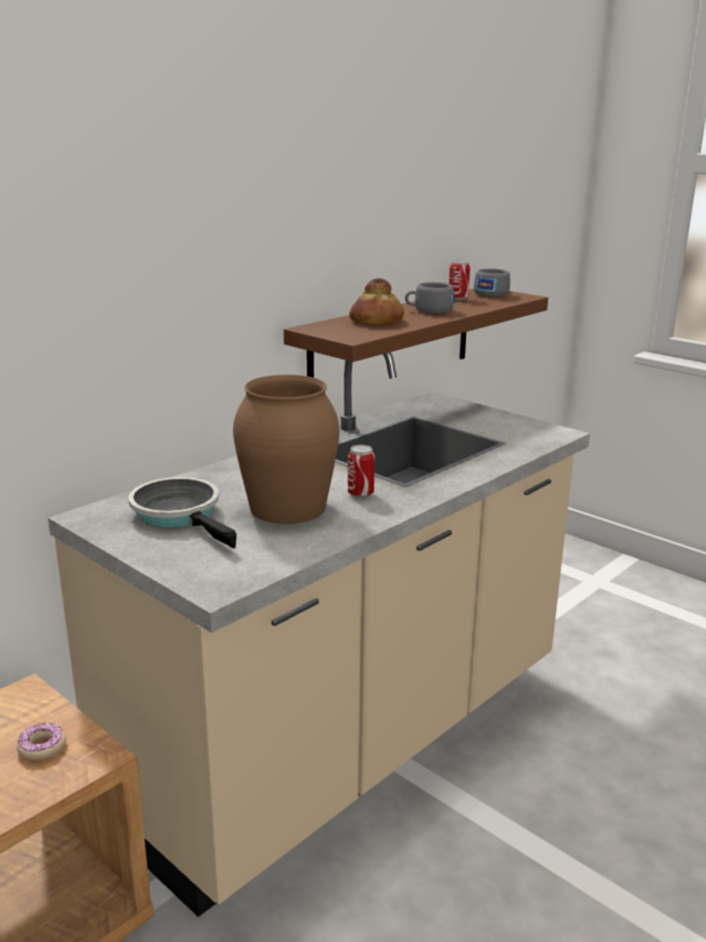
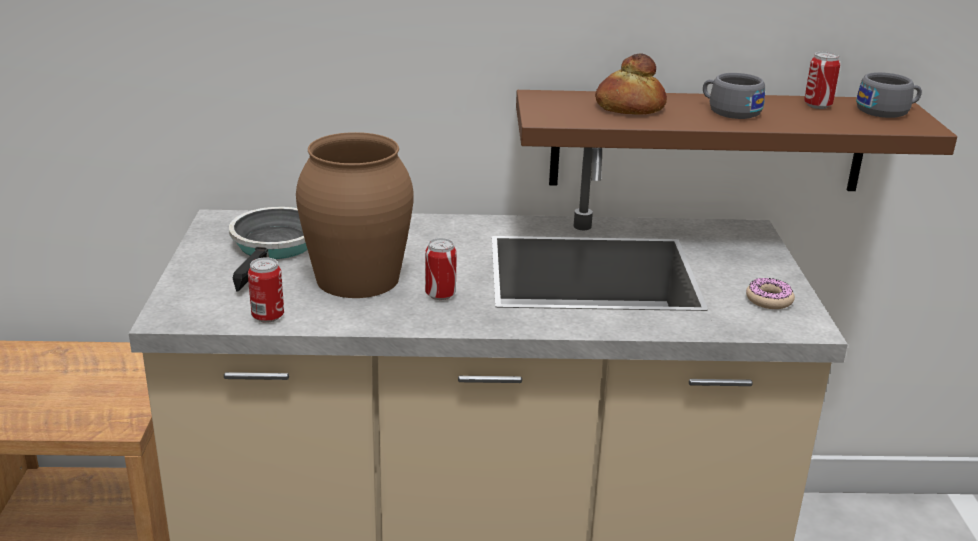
camera: 45 degrees right, 5 degrees up
(42, 747) = (107, 398): donut -> donut (769, 300)
(286, 554) = (268, 316): none -> can

